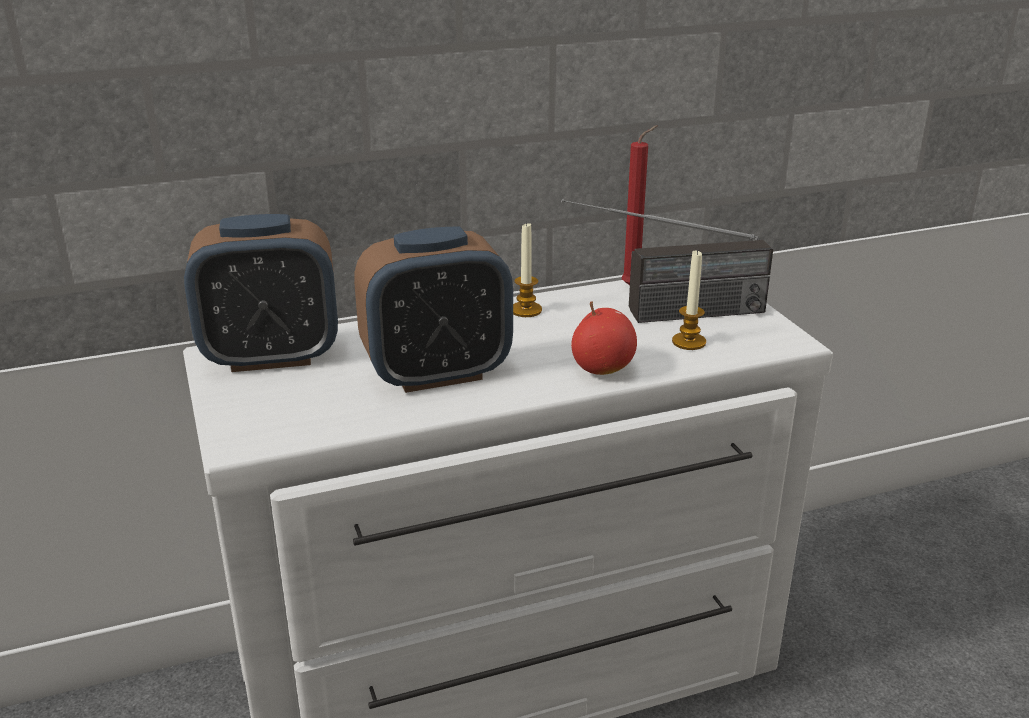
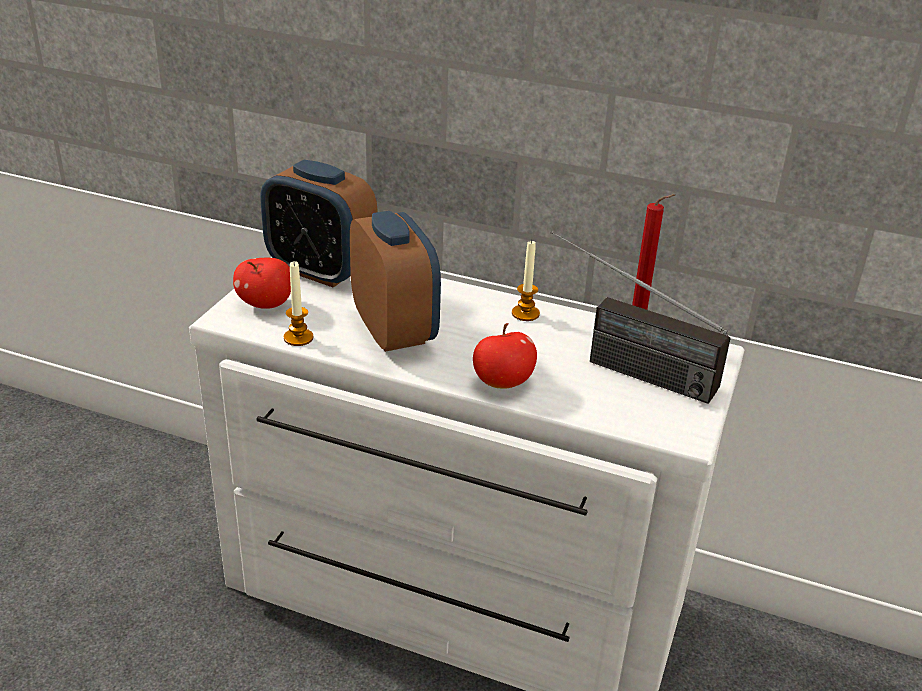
camera: 40 degrees right, 5 degrees up
(263, 410) = (266, 304): none -> apple
(437, 374) = (394, 331): alarm clock -> alarm clock turned 135 degrees counterclockwise
(688, 342) = (601, 395): candle -> candle (298, 338)

